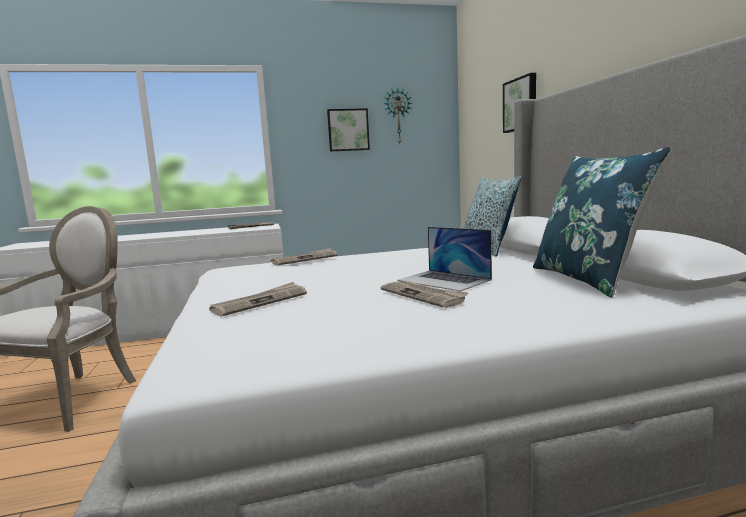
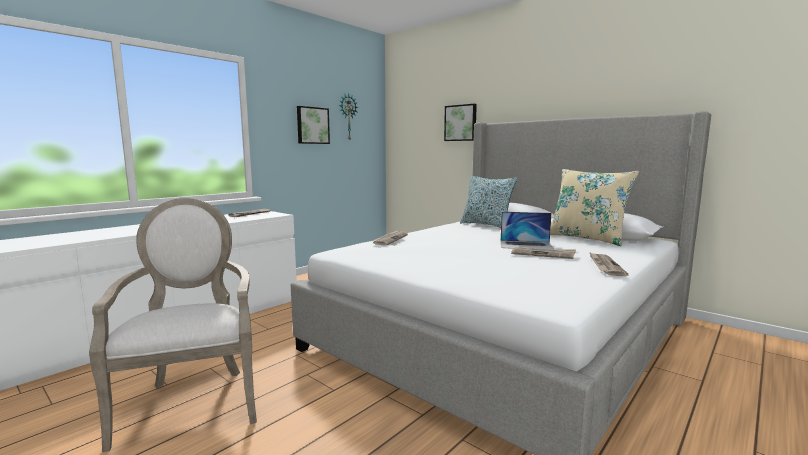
camera: 35 degrees left, 0 degrees up
(260, 302) = (464, 269): newspaper -> newspaper (605, 266)
(588, 279) = (587, 238): blue pillow -> beige pillow

